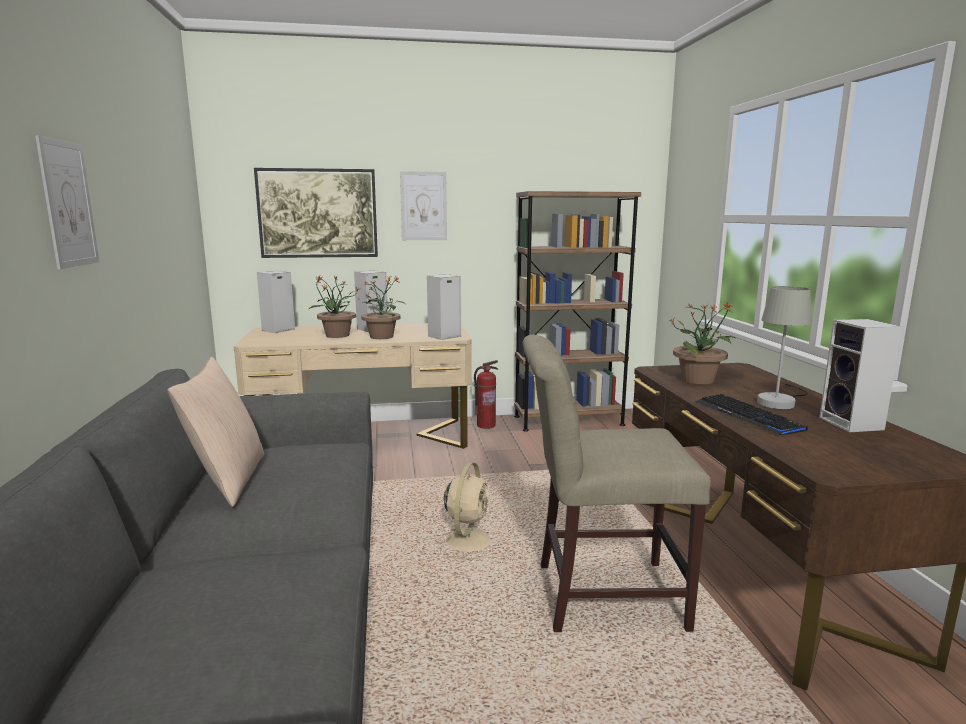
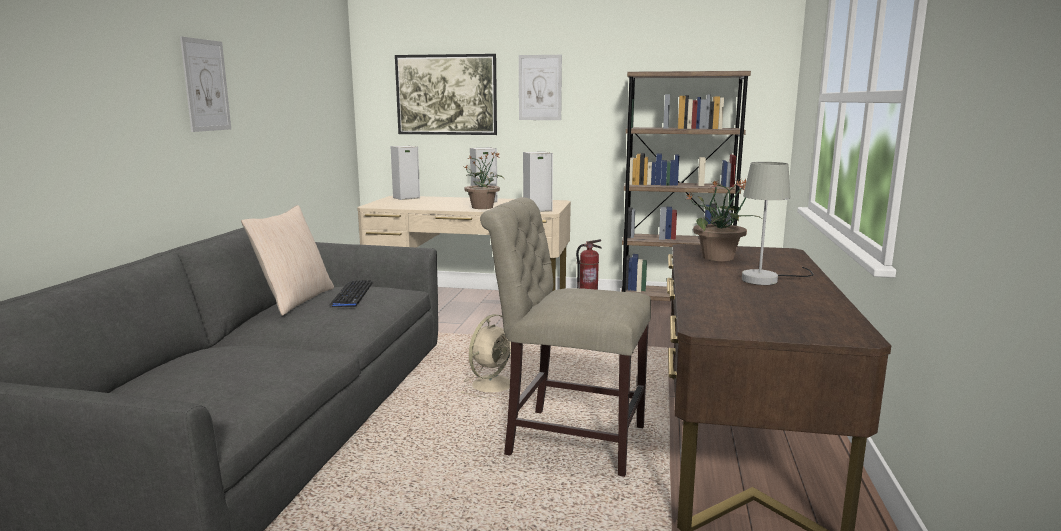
camera: 20 degrees right, 0 degrees up
(336, 335) = (446, 204): potted plant -> none
(748, 416) = (710, 286): keyboard -> keyboard (352, 295)
(853, 424) = (807, 301): speaker -> none

